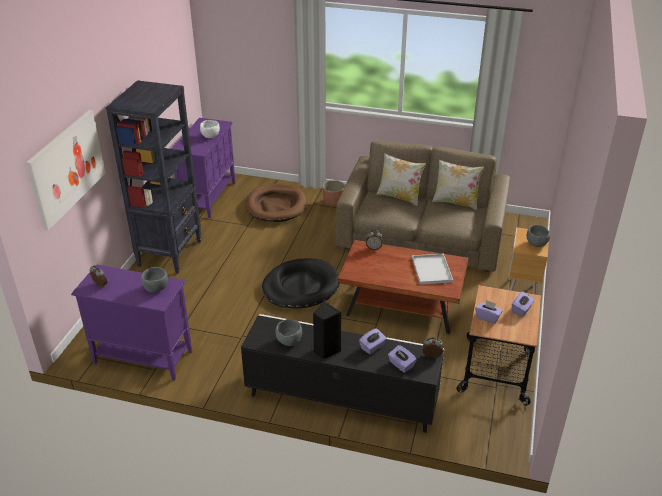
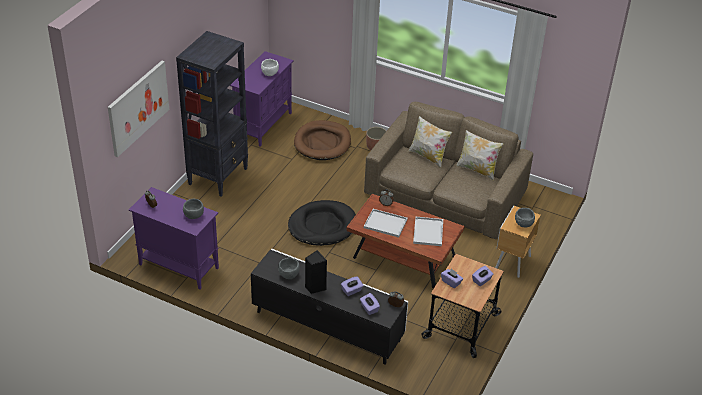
camera: 10 degrees right, 5 degrees up
(382, 268) = (386, 223): none -> white tray

